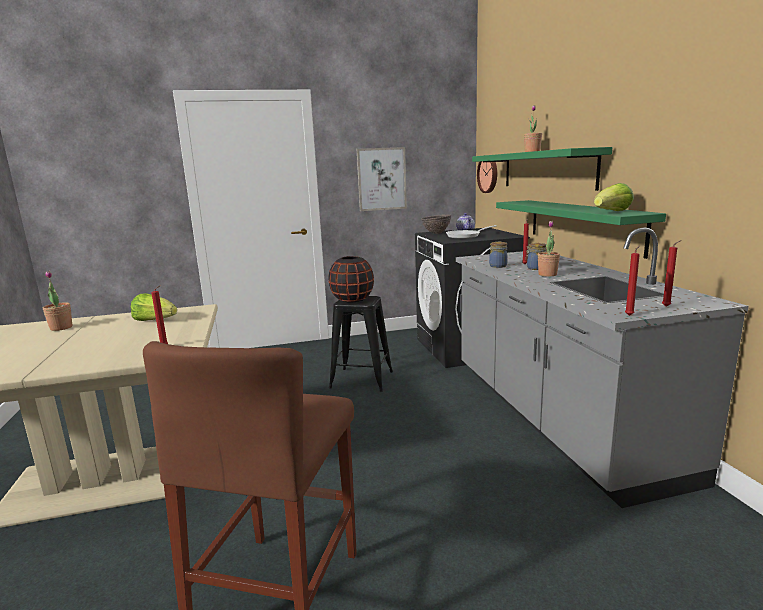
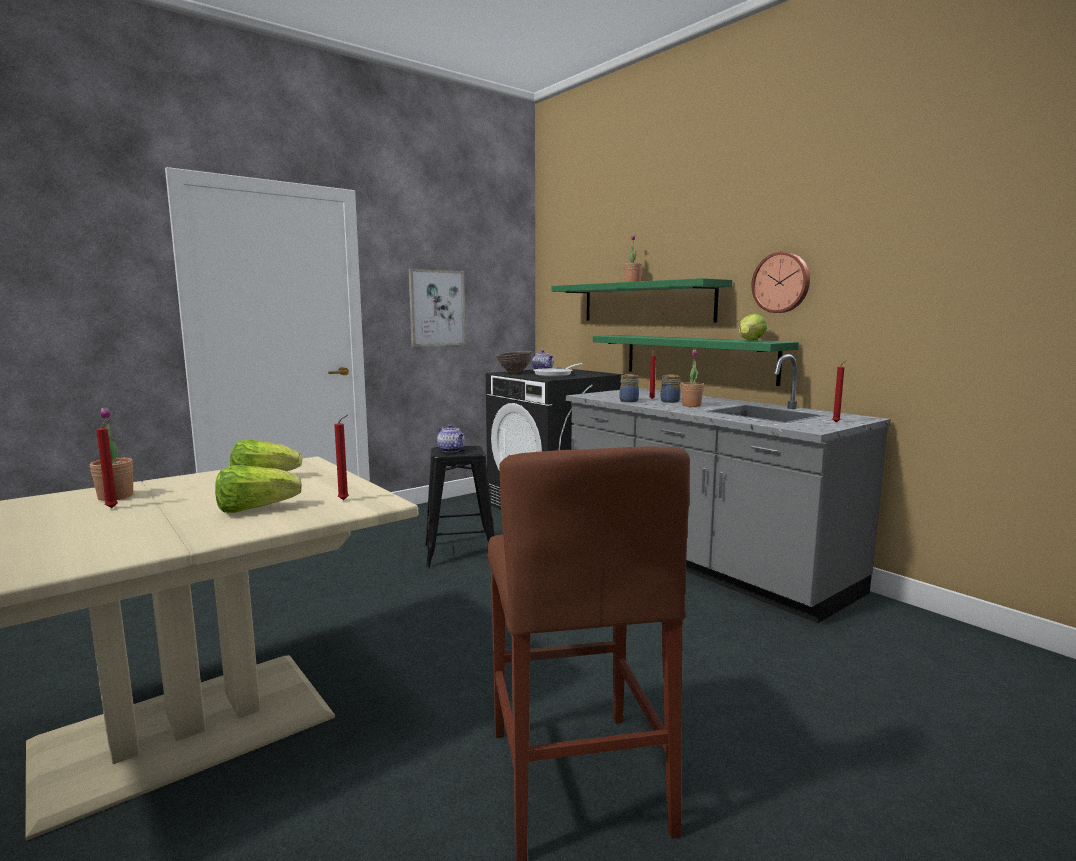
camera: 25 degrees left, 5 degrees down
(106, 348) = (255, 509): none -> lettuce
(352, 299) = (451, 450): black vase -> teapot
(488, 174) = (558, 307): wall clock -> wall clock (781, 282)
(630, 315) = (822, 429): red candle -> red candle (114, 507)

